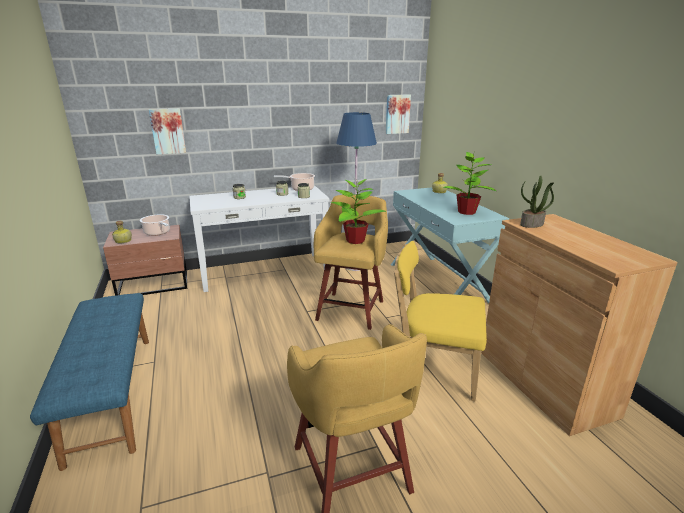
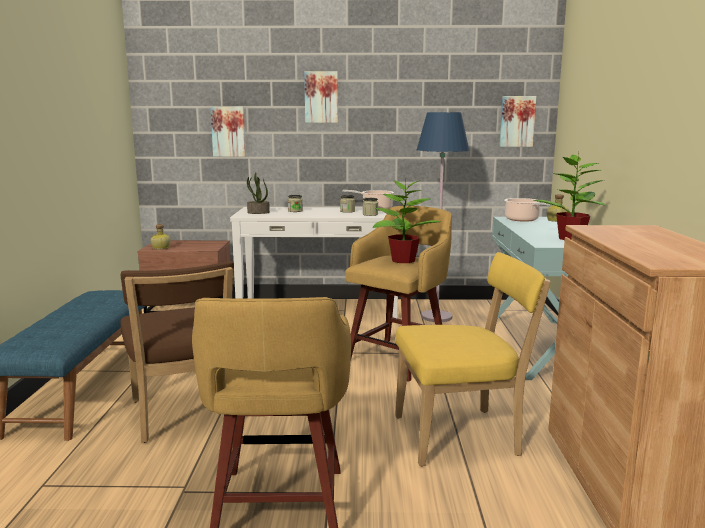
camera: 20 degrees right, 10 degrees down
(158, 233) = (200, 245): cooking pot -> cooking pot (523, 220)
(221, 401) = (183, 416): none -> brown chair
(248, 98) = (321, 97): none -> picture
(433, 371) = (462, 436): yellow chair -> yellow chair turned 135 degrees clockwise
(532, 224) = (602, 230): potted plant -> potted plant (258, 213)

